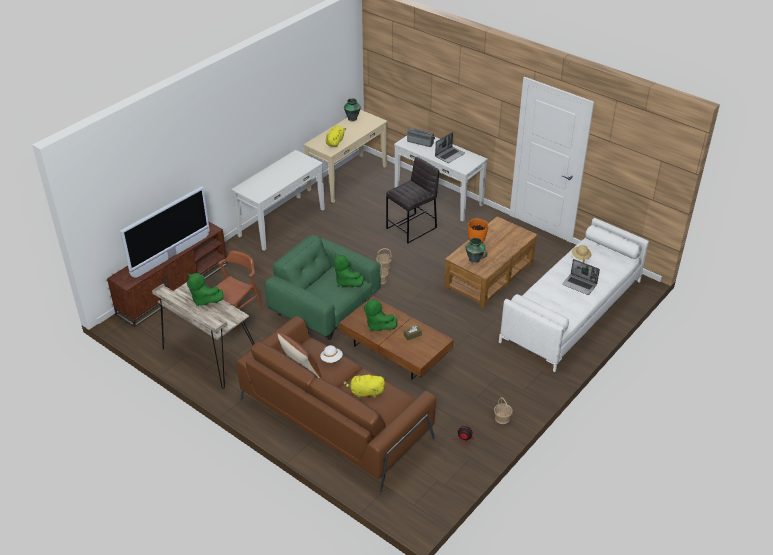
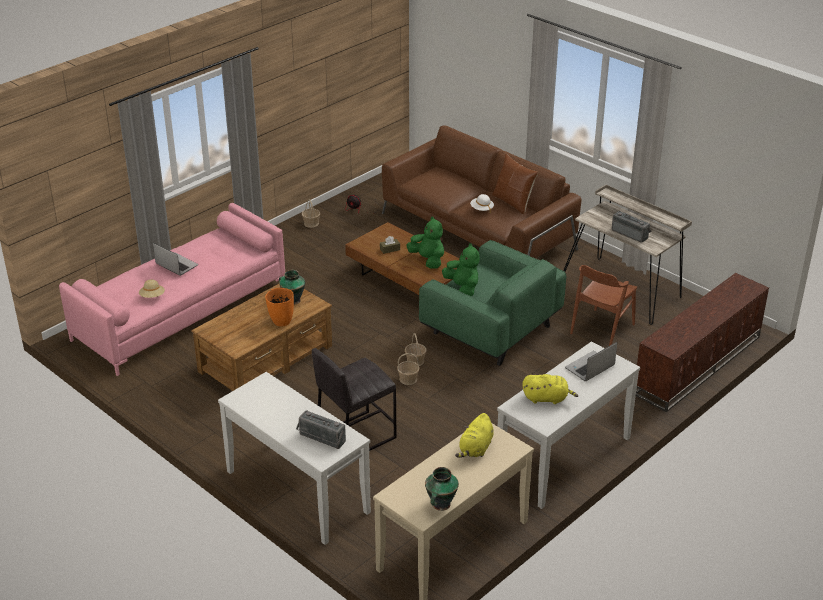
camera: 175 degrees left, 5 degrees down
(171, 256) = (697, 309): television -> none
(204, 300) = (630, 233): green plush toy -> radio
(365, 392) = (448, 183): yellow plush toy -> yellow plush toy (547, 398)
(449, 155) = (279, 409): laptop -> laptop (589, 368)
(572, 310) = (181, 312): white sofa -> pink sofa

